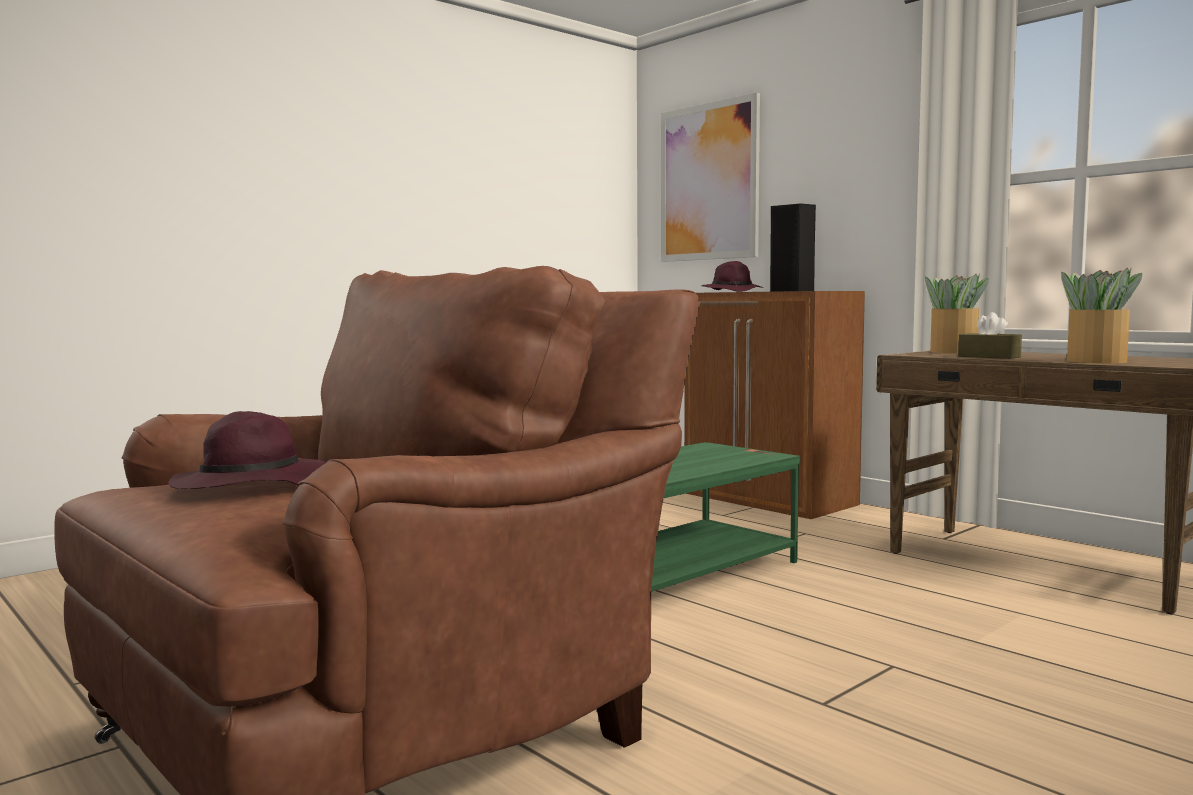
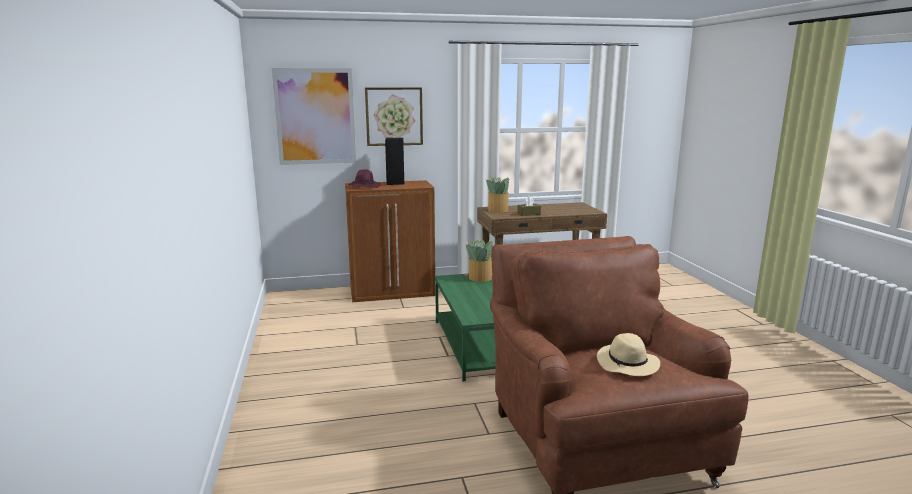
camera: 60 degrees left, 10 degrees up
(249, 486) = (628, 364): purple hat -> beige hat
(819, 169) = (394, 116): none -> picture
(1095, 361) = (565, 212): potted plant -> potted plant (479, 278)

